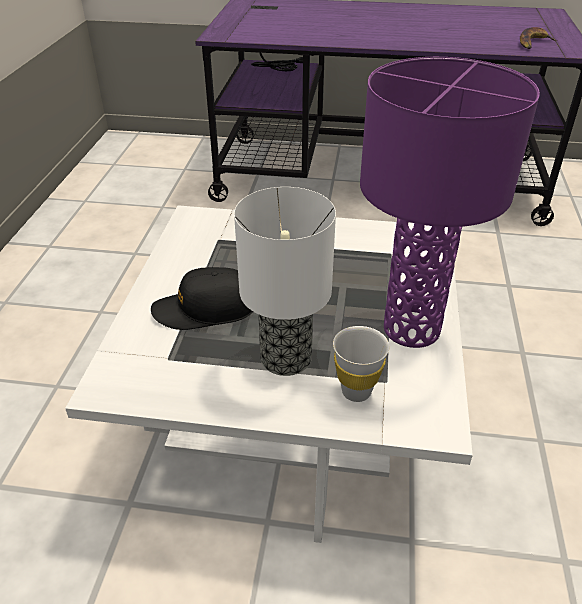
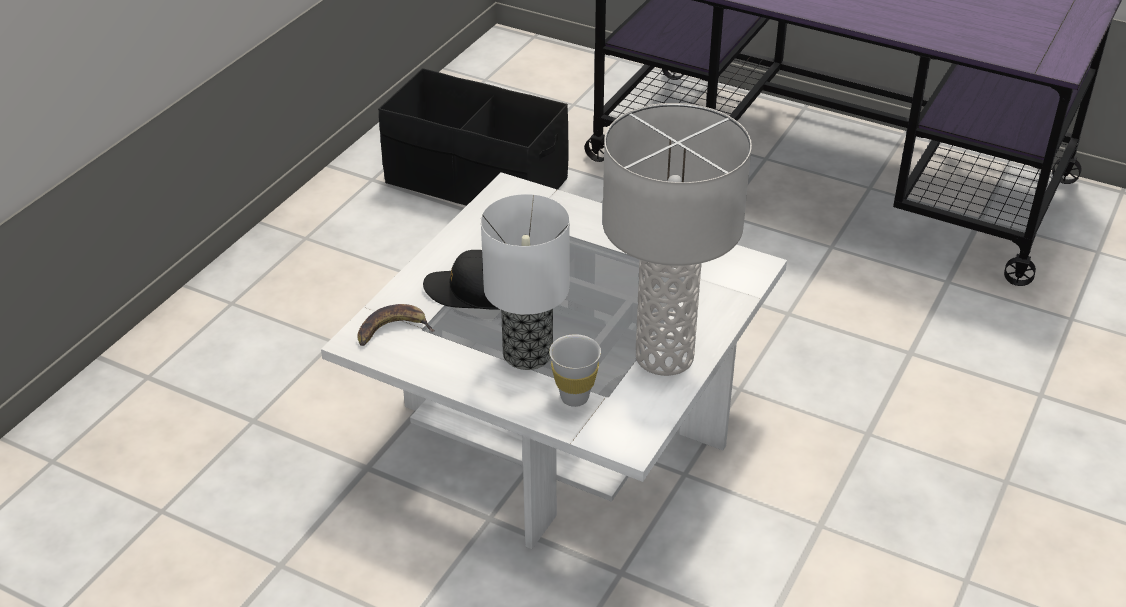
camera: 20 degrees right, 0 degrees up
(134, 232) = (476, 182): none -> black storage box
(412, 328) = (665, 356): purple table lamp -> white table lamp
(533, 43) = (1015, 41): banana -> banana (393, 330)

